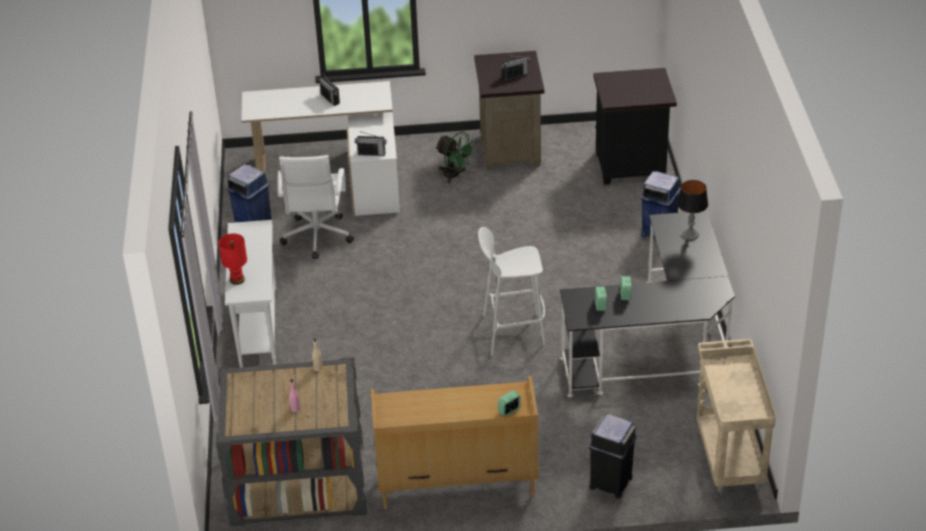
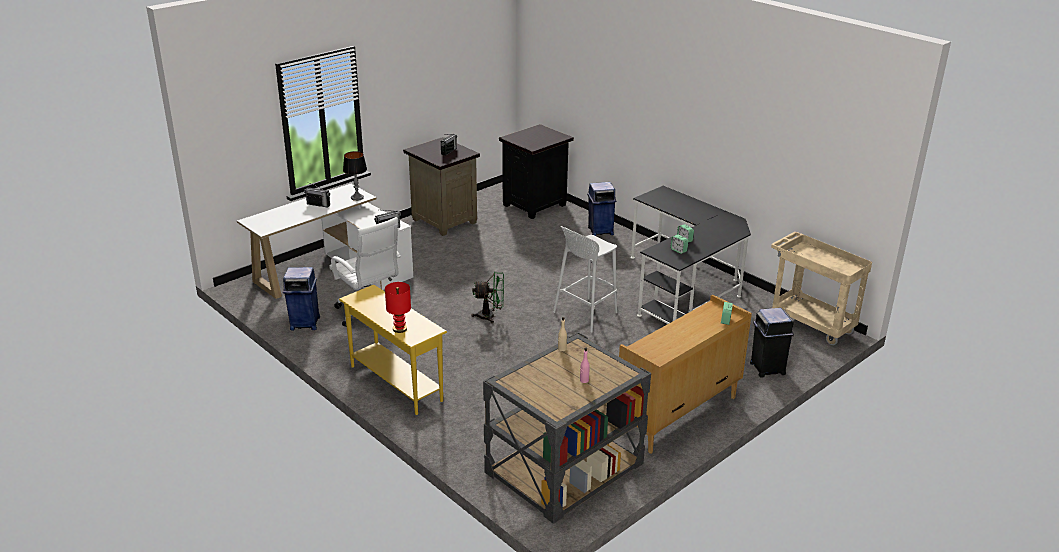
camera: 40 degrees left, 10 degrees down
(257, 327) = (394, 384): white console table -> yellow console table
(455, 175) = (424, 245): green fan -> green fan (490, 316)
(690, 235) = (673, 199): table lamp -> table lamp (357, 198)

